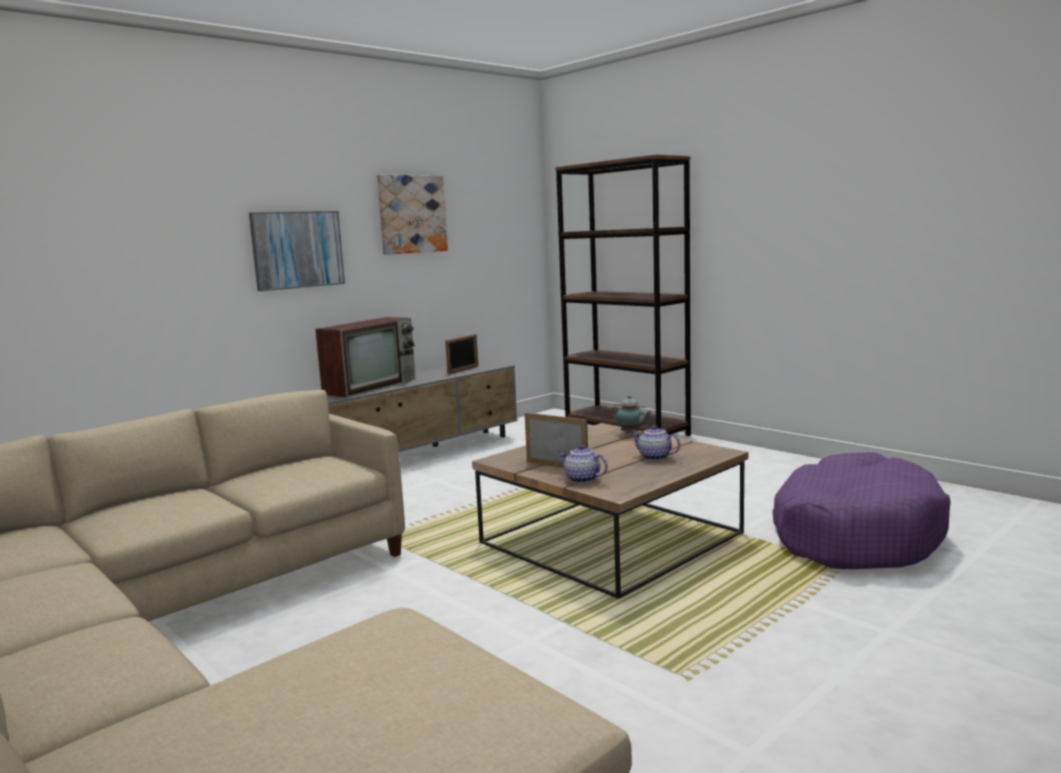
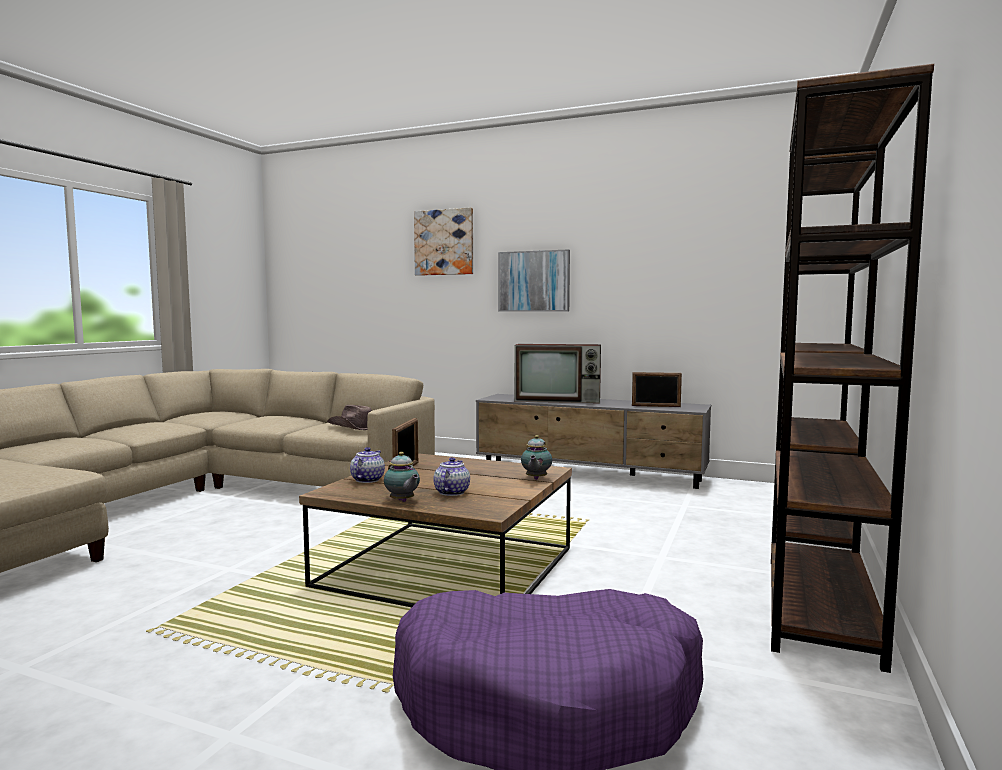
camera: 65 degrees right, 5 degrees down
(320, 467) = (356, 427): none -> brown hat
(412, 214) = (648, 251): picture -> picture (444, 242)
(672, 471) = (402, 501): none -> teapot
(752, 457) = (820, 607): none -> brown bookcase

